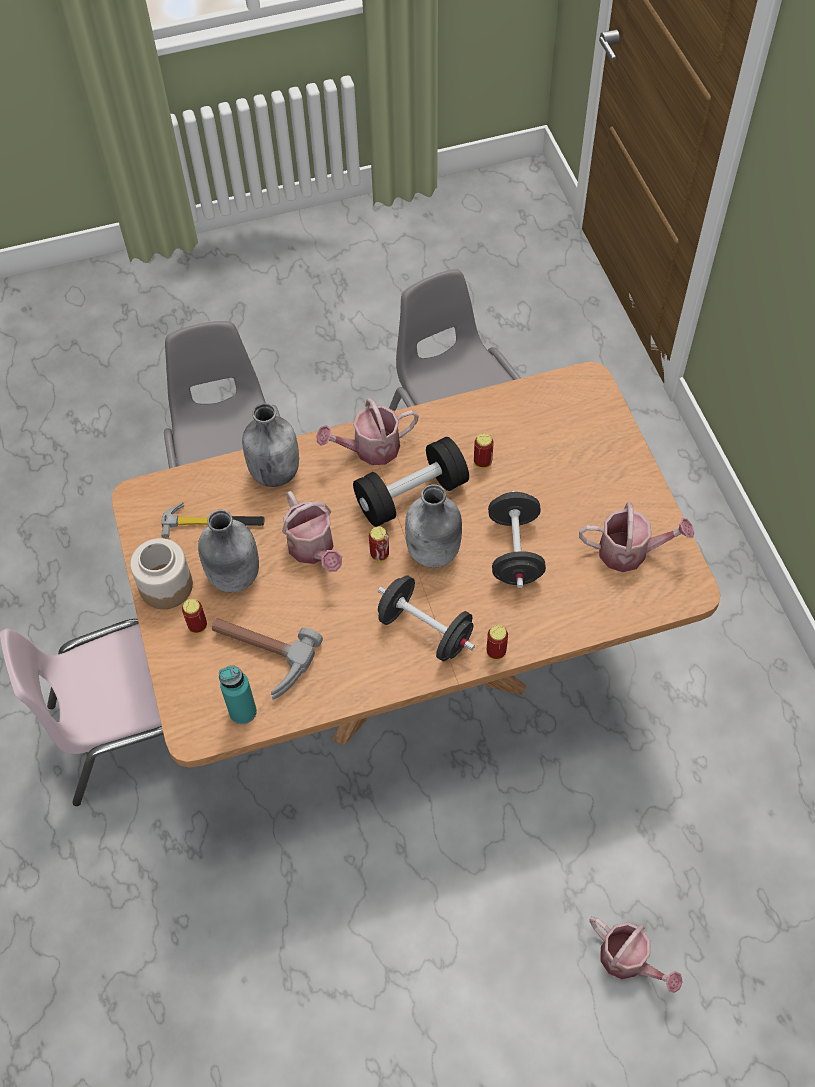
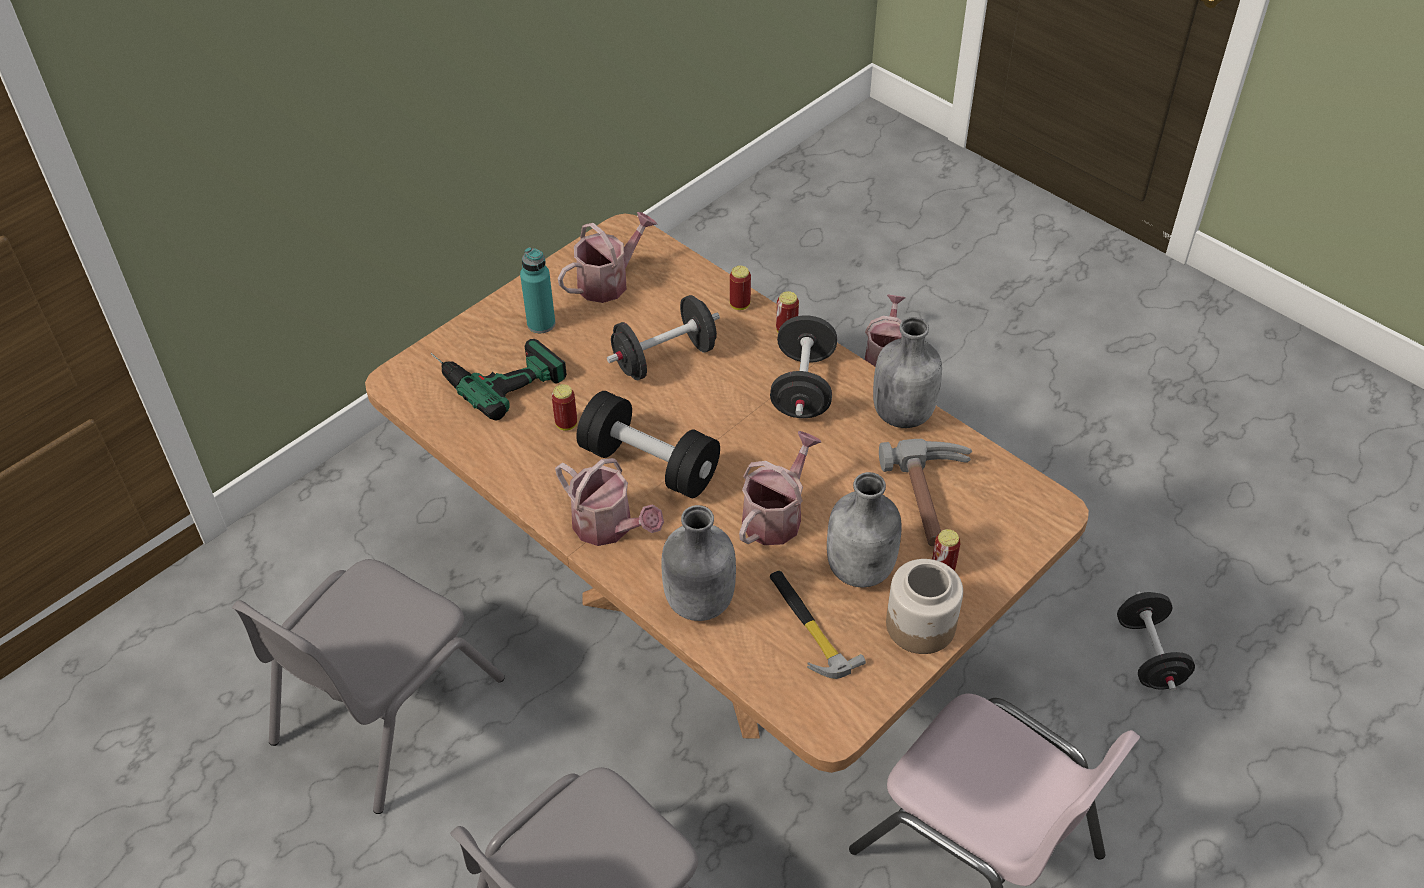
camera: 120 degrees left, 10 degrees down
(187, 960) = (1149, 655): none -> black dumbbell
(243, 711) = (999, 483): turquoise bottle -> turquoise bottle (541, 323)
(379, 554) = (742, 458): can -> can (740, 305)
(434, 552) = (708, 417): grey bottle -> grey bottle (903, 413)
(563, 439) = (495, 373): none -> power drill
(630, 552) = (608, 281): watering can -> watering can turned 75 degrees clockwise

